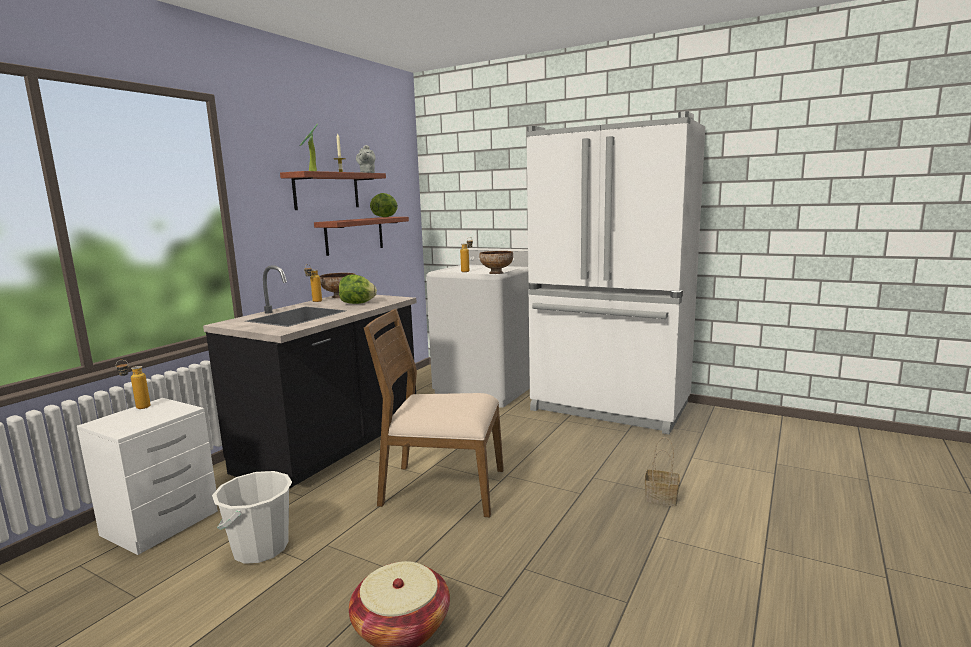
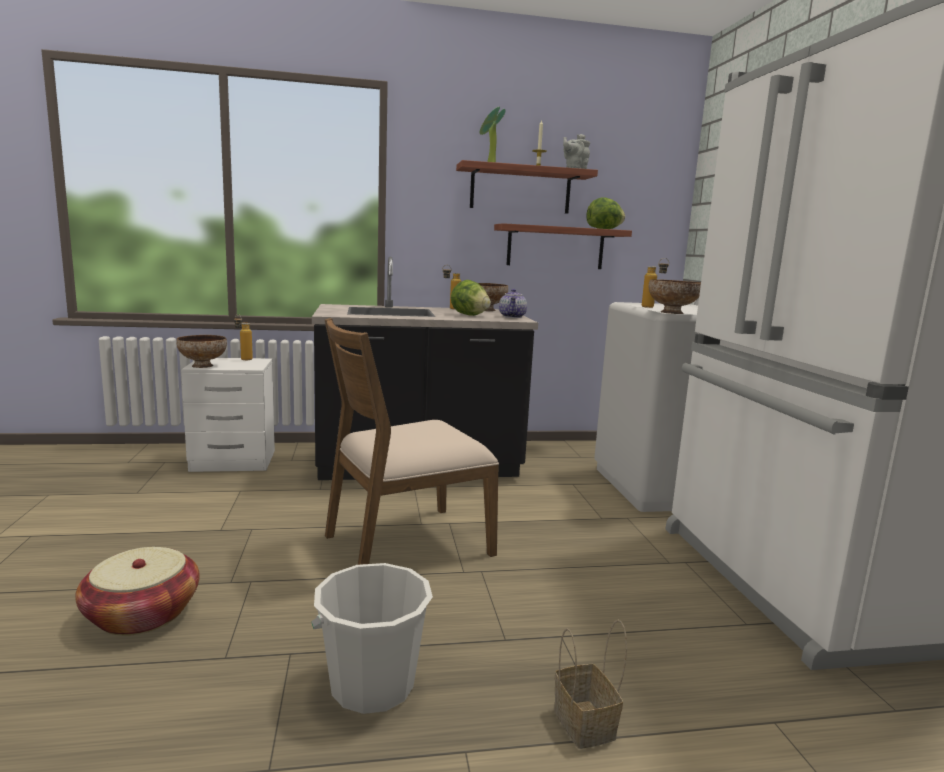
camera: 50 degrees right, 0 degrees up
(128, 428) = (203, 366): none -> bowl
(260, 548) = (226, 506): white bucket -> white bucket (372, 685)
(383, 297) = (513, 317): none -> teapot
(442, 488) = (406, 544): brown chair -> brown chair turned 90 degrees counterclockwise

